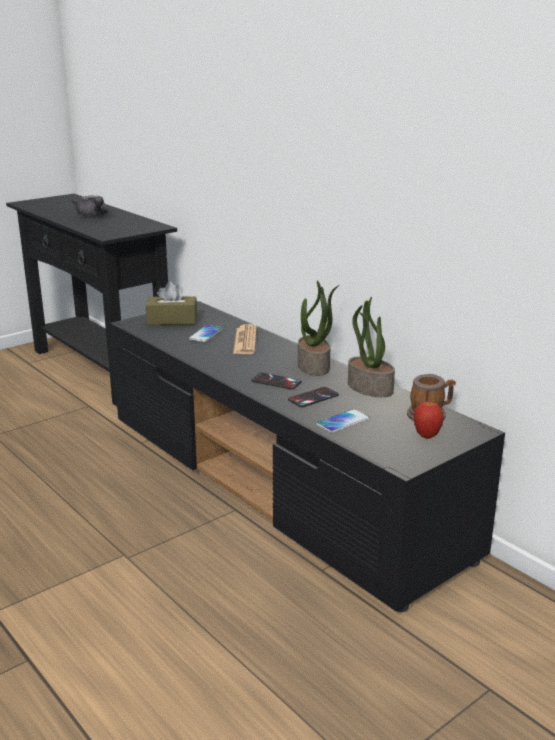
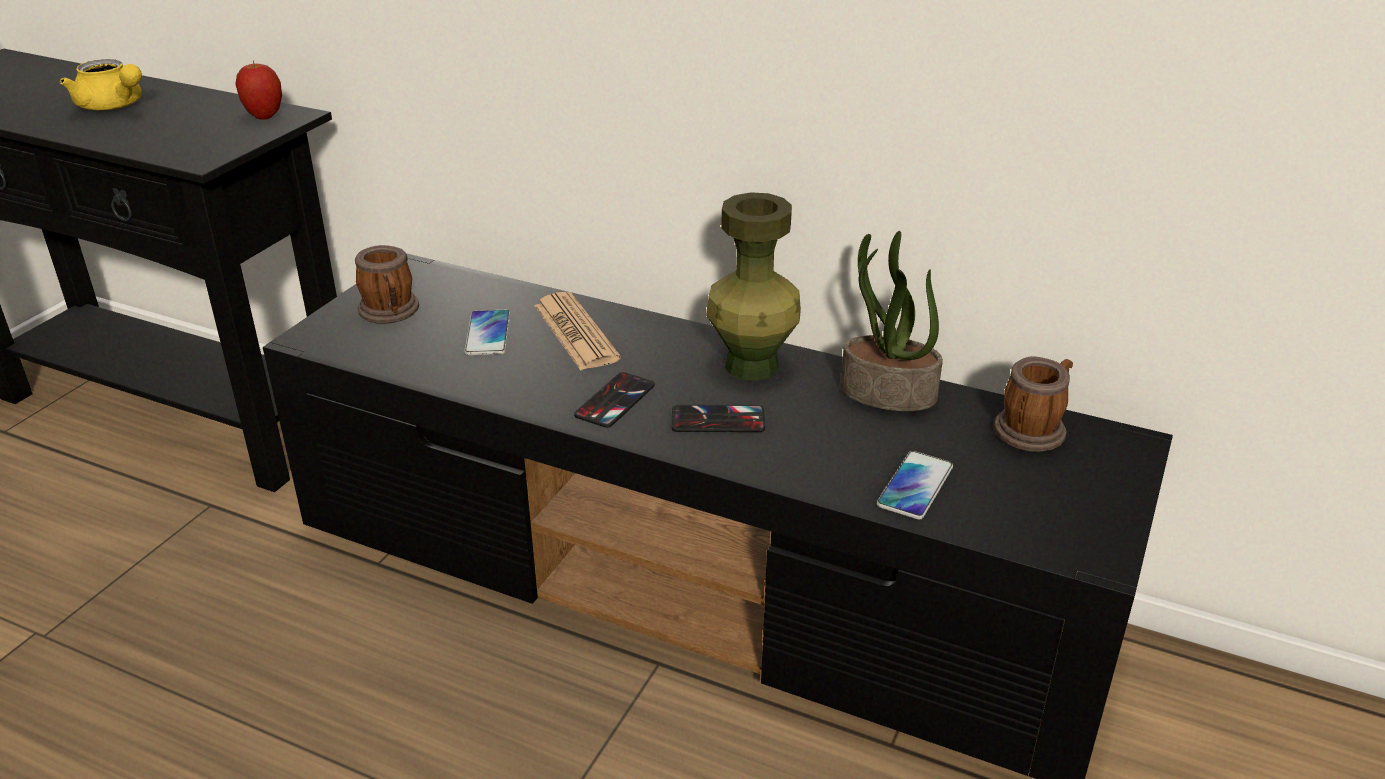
camera: 25 degrees left, 10 degrees up
(93, 216) = (114, 106): grey teapot -> yellow teapot
(172, 320) = (391, 312): brown tissue box -> mug
(313, 397) = (815, 441): phone -> phone (615, 400)
(314, 366) = (752, 365): potted plant -> green vase
(426, 436) = (1071, 478): apple -> apple (264, 116)

